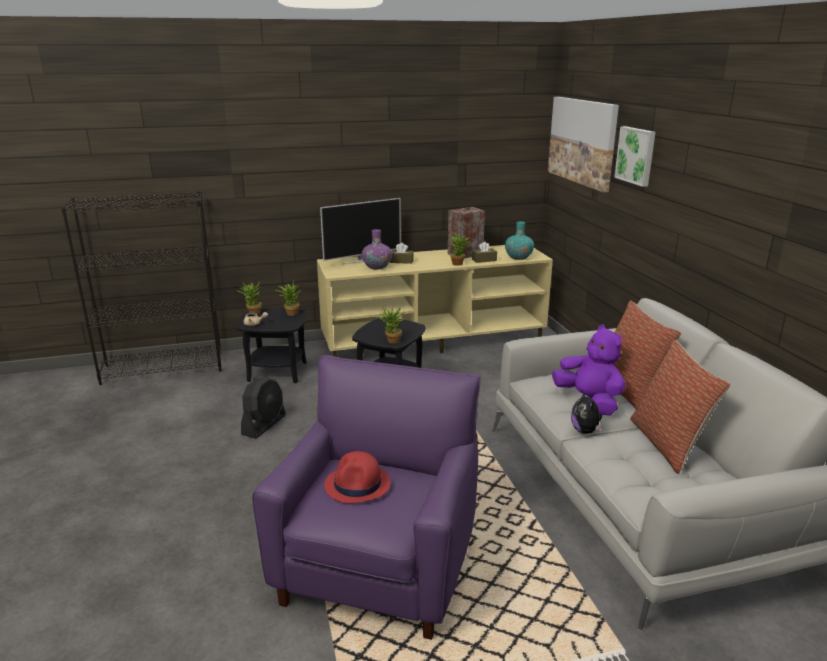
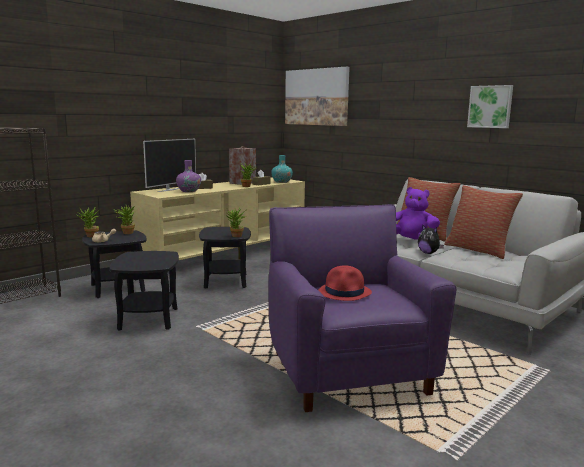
camera: 30 degrees left, 10 degrees down
(264, 425) = (148, 319): black fan -> black side table
(636, 155) = (370, 96): picture -> picture (490, 106)

